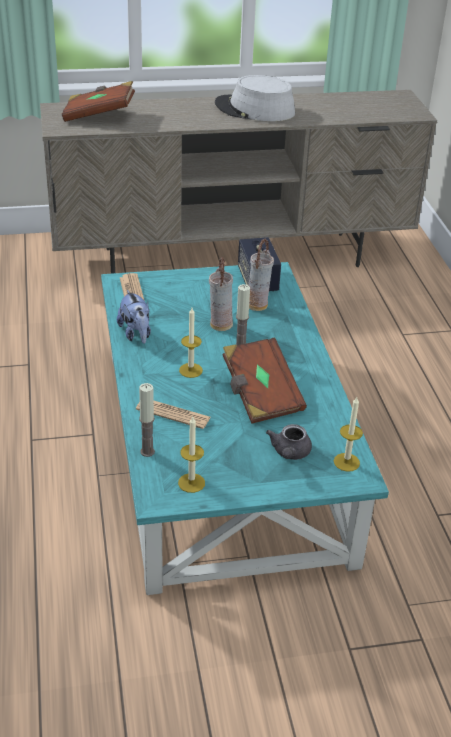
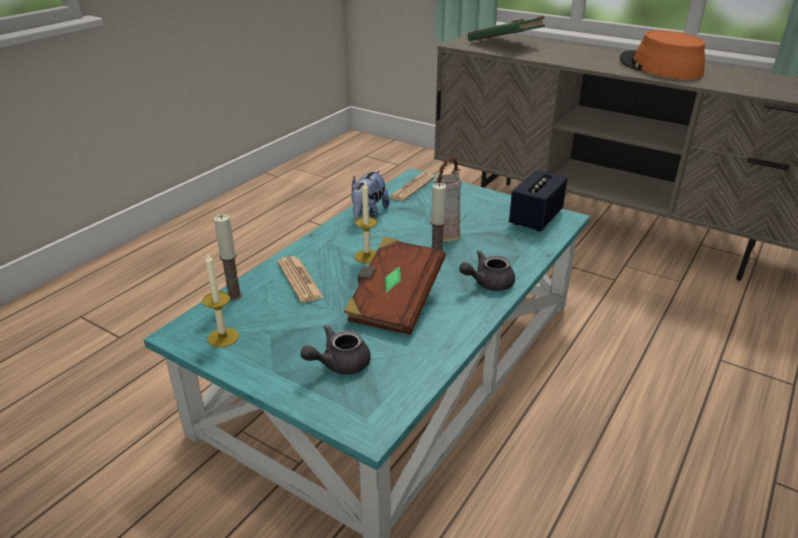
camera: 45 degrees right, 5 degrees down
(99, 115) = (505, 44): brown book -> green book
(254, 109) = (659, 67): grey hat -> orange hat
(258, 305) = (505, 236): vase -> none
(296, 348) = (488, 283): none -> grey teapot
(346, 462) = (379, 405): candle -> none

